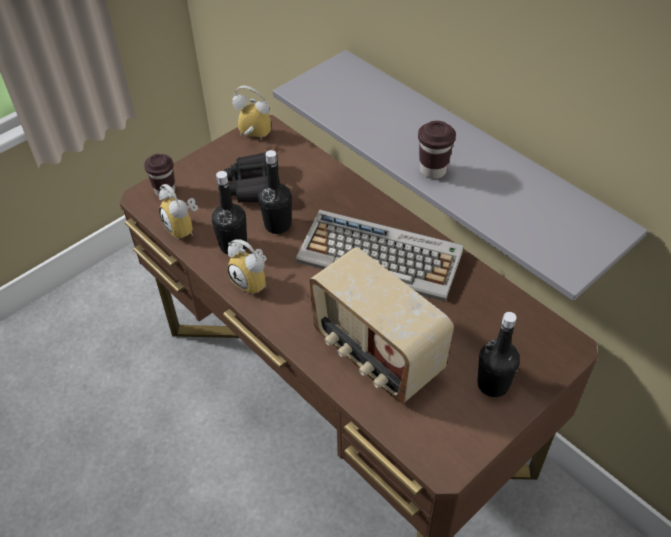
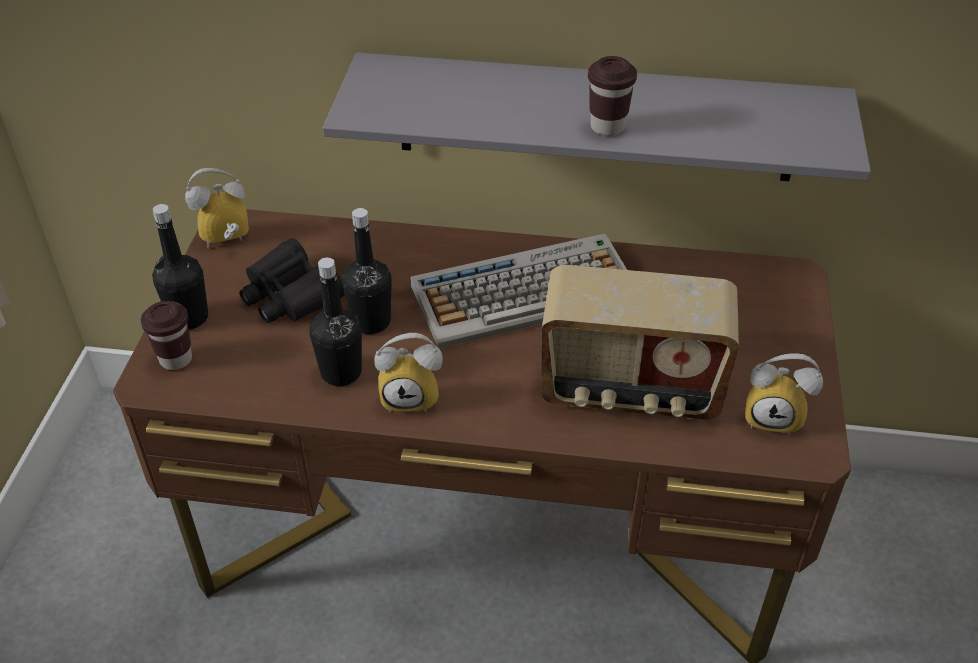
camera: 40 degrees left, 5 degrees down
(184, 228) = (253, 387): alarm clock -> alarm clock (774, 416)
(493, 384) = (769, 350): black bottle -> black bottle (189, 317)

